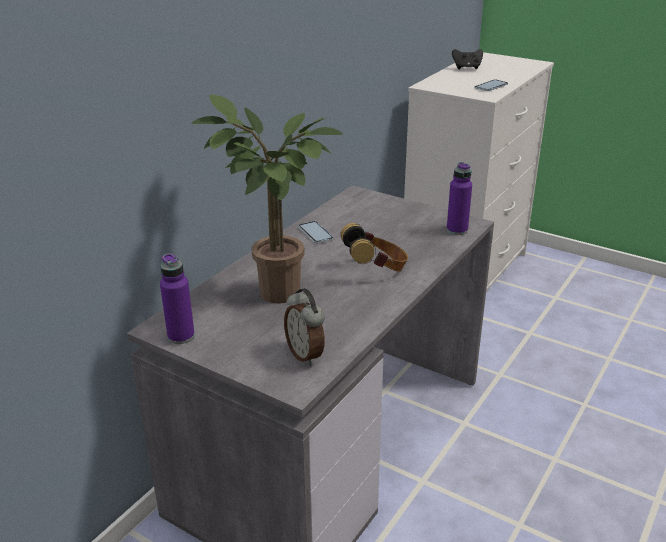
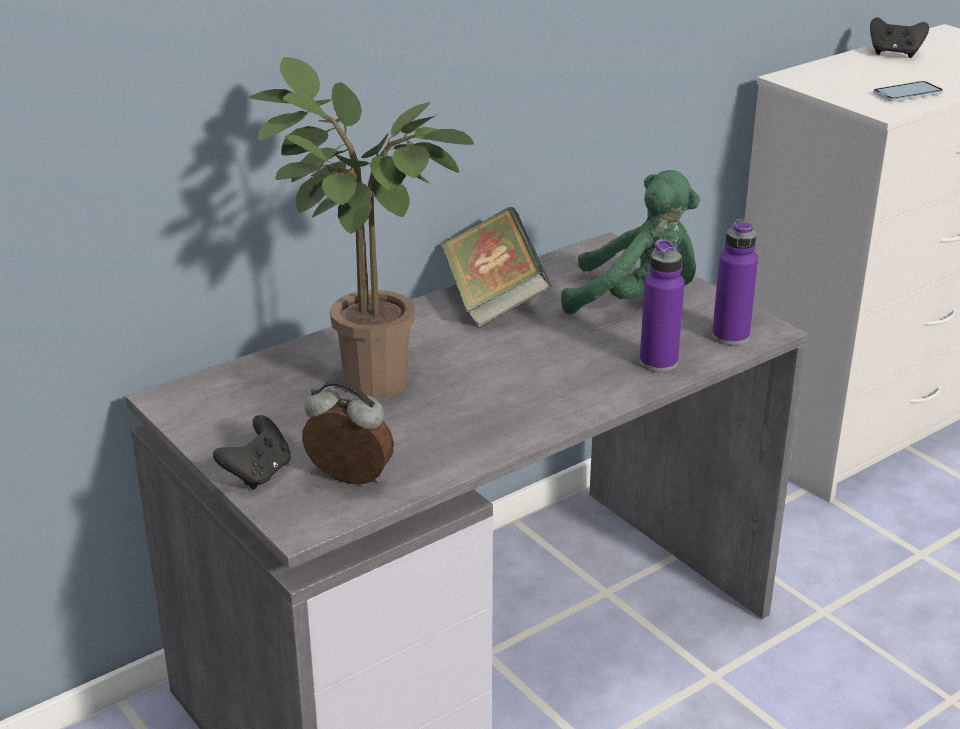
camera: 20 degrees right, 0 degrees up
(181, 336) = (193, 416): purple bottle -> purple bottle (658, 362)
(247, 363) = (258, 474): none -> black game controller
(306, 354) = (348, 481): alarm clock -> alarm clock turned 120 degrees clockwise
(315, 233) = (494, 301): phone -> book
(376, 270) = (547, 375): headphones -> none
(394, 219) = (637, 300): none -> green plush toy

